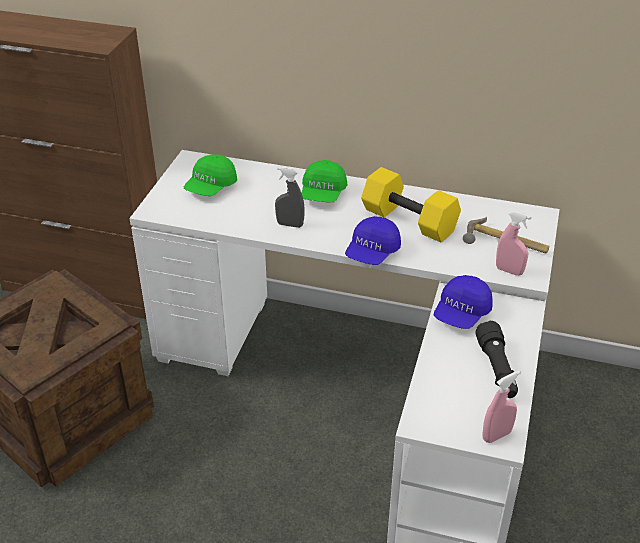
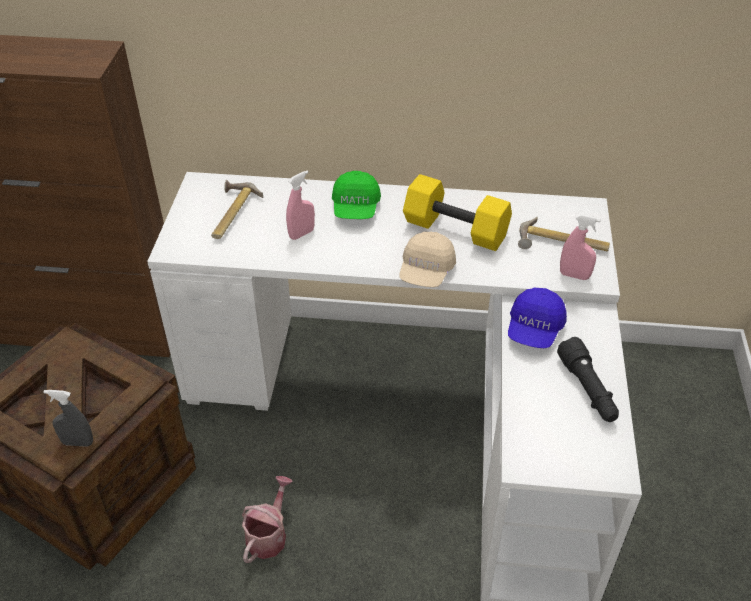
camera: 10 degrees left, 5 degrees up
(205, 482) = (269, 535): none -> watering can
(211, 187) = (230, 213): green cap -> hammer
(290, 224) = (329, 249): grey spray bottle -> grey spray bottle (78, 442)
(372, 253) = (426, 272): blue cap -> beige cap
(496, 435) = (606, 466): pink spray bottle -> pink spray bottle (301, 234)

